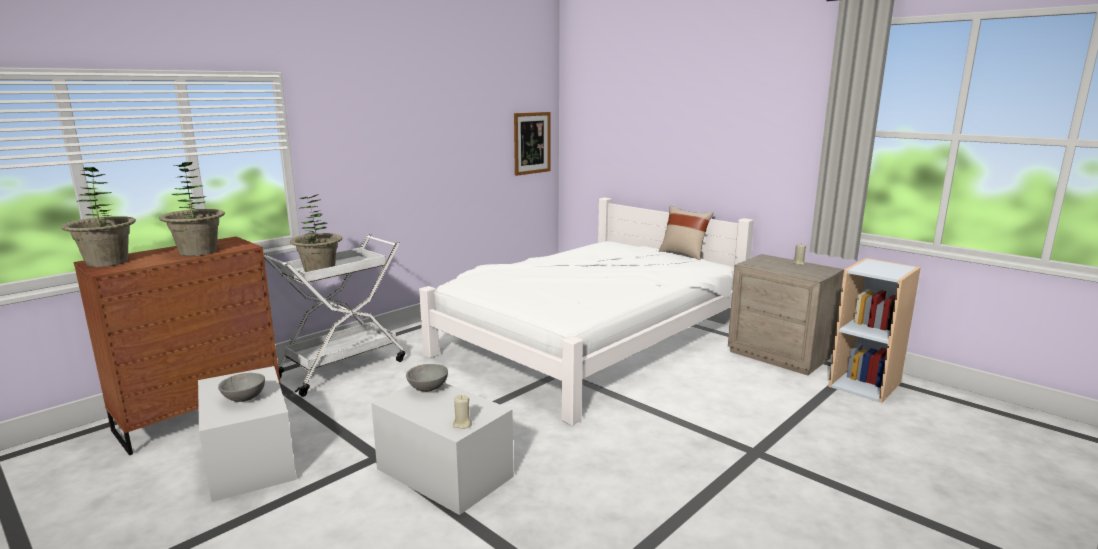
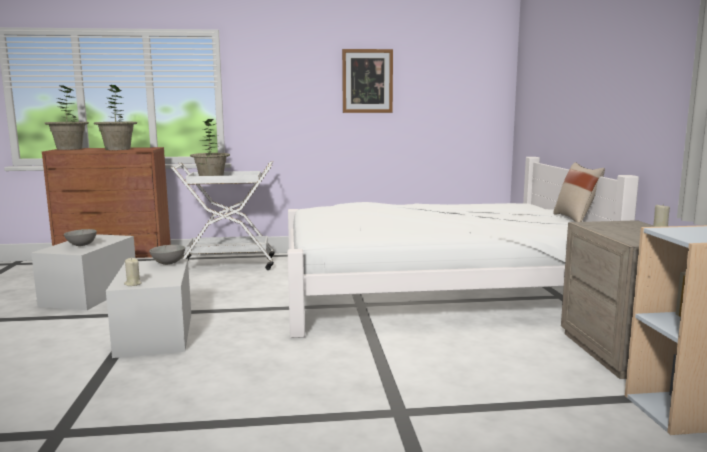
camera: 40 degrees right, 5 degrees down
(532, 143) = (475, 99): picture -> picture (367, 81)

